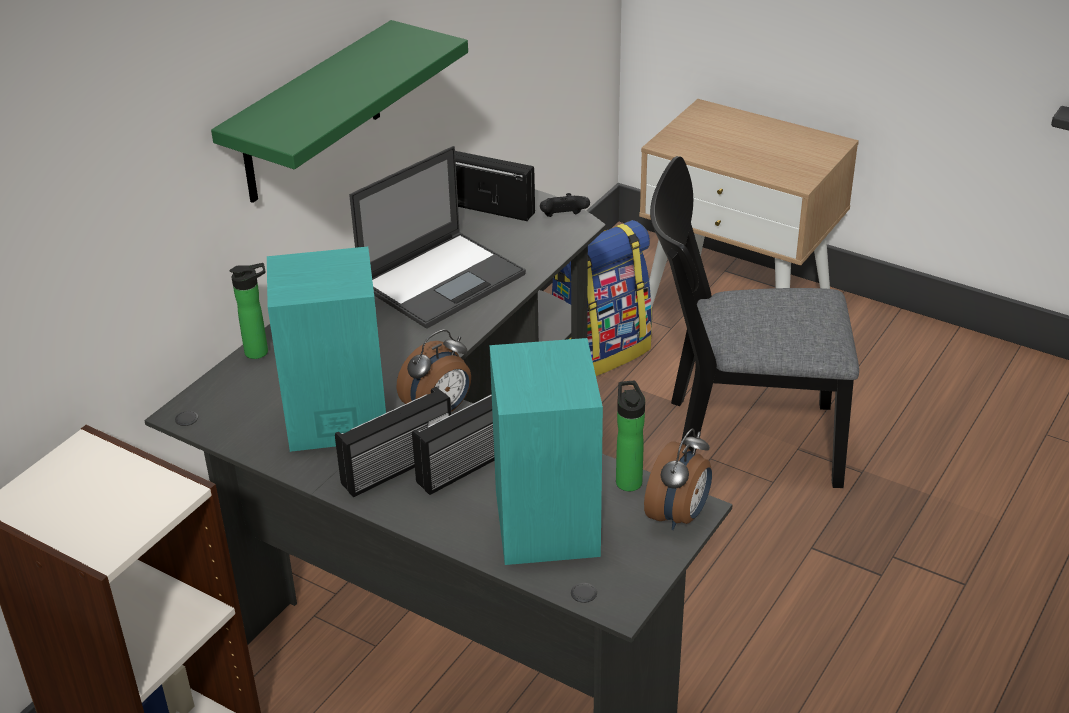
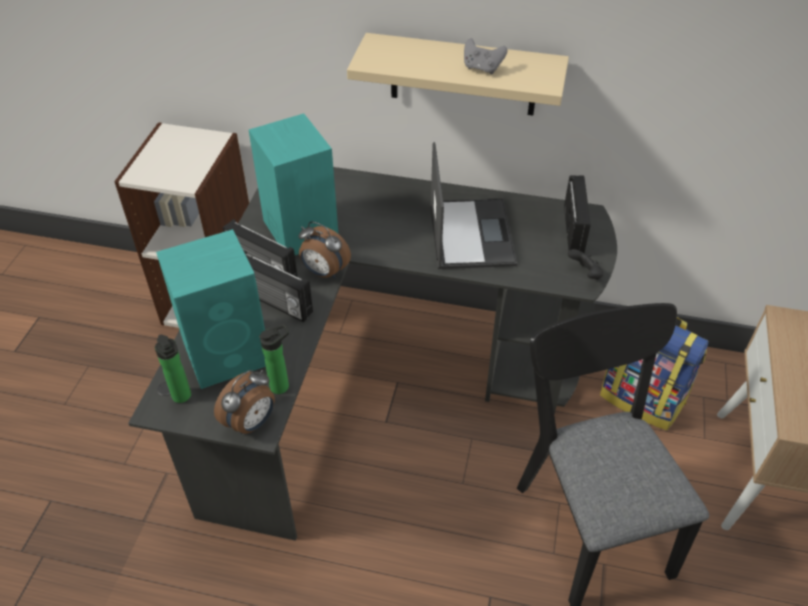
camera: 70 degrees right, 10 degrees up
(260, 351) = (353, 179): bottle -> bottle (183, 397)
(311, 114) = (463, 75): green shelf -> beige shelf
(373, 70) = (482, 68): none -> grey game controller
(443, 279) = (470, 233): laptop -> laptop turned 120 degrees counterclockwise
(679, 516) = (251, 422): alarm clock -> alarm clock turned 60 degrees counterclockwise

